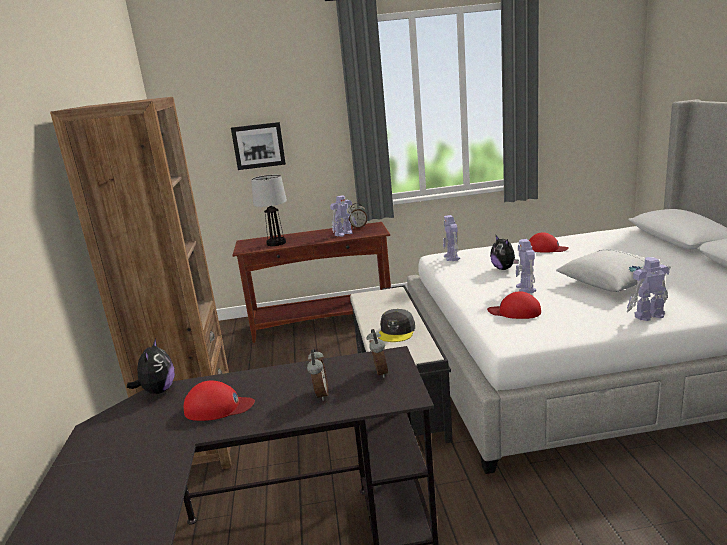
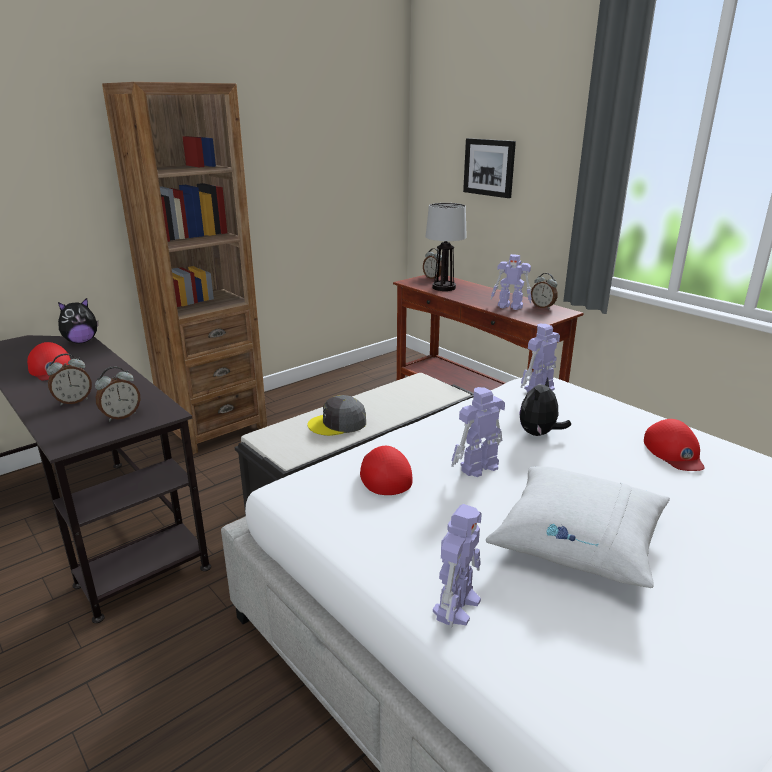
camera: 55 degrees right, 5 degrees up
(249, 242) = (433, 278): none -> alarm clock
(648, 315) = (457, 605): toy robot -> toy robot turned 75 degrees clockwise

